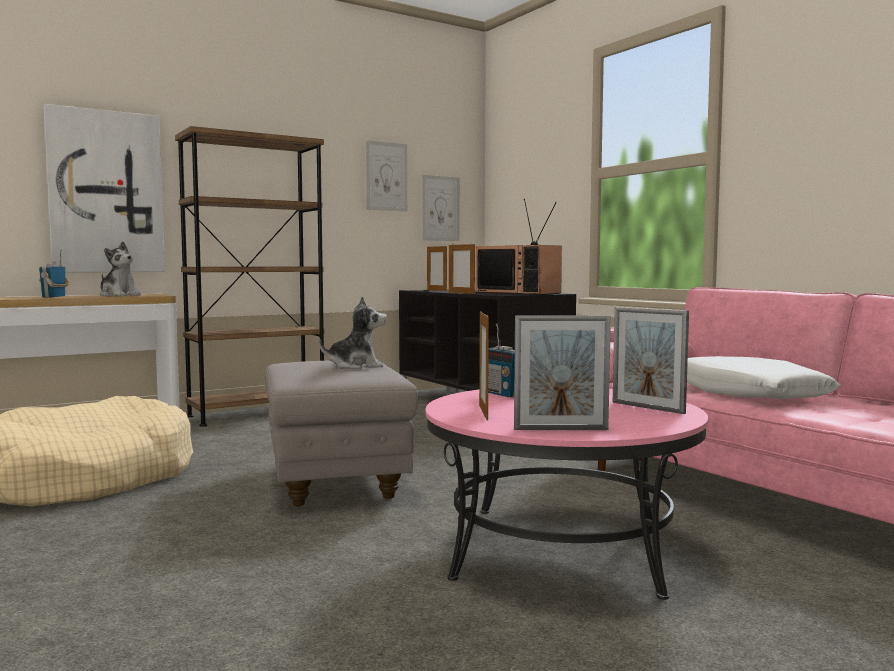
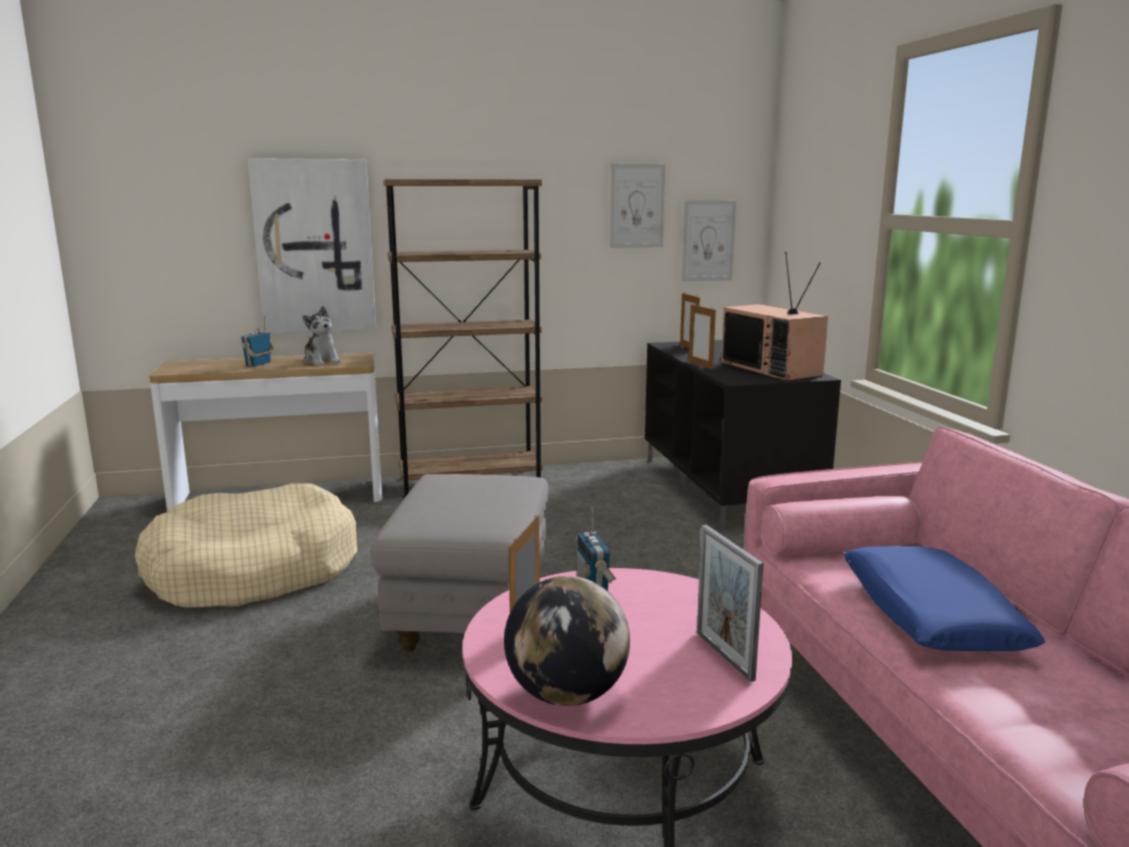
camera: 20 degrees right, 10 degrees up
(356, 366) = (489, 501): plush toy -> none
(561, 429) = (567, 695): picture frame -> globe
(746, 394) = (930, 616): white pillow -> blue pillow

